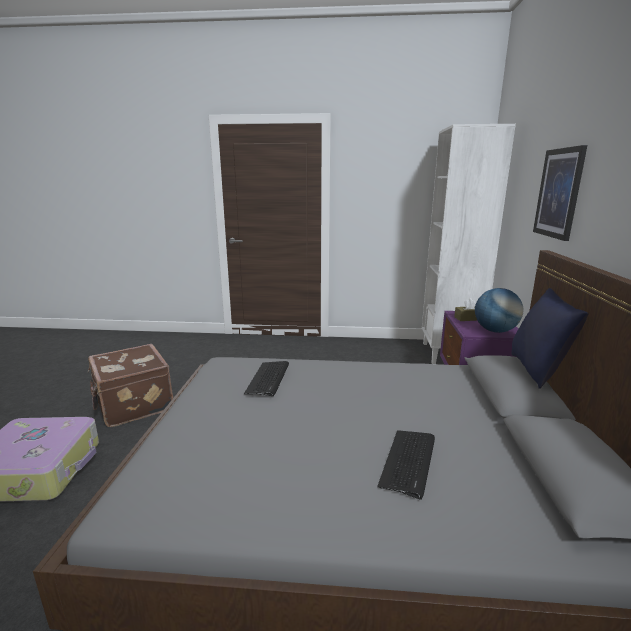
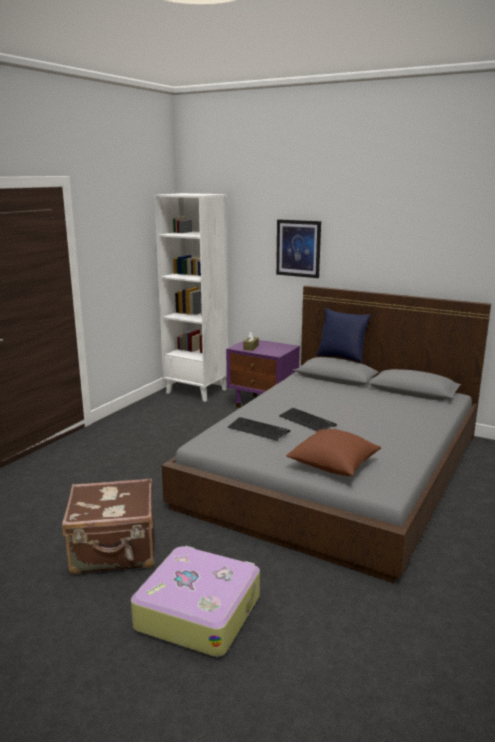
camera: 65 degrees left, 0 degrees up
(194, 447) = (333, 465): none -> brown pillow
(409, 462) = (383, 415): keyboard -> keyboard (307, 421)
(495, 331) = (280, 348): globe -> none

